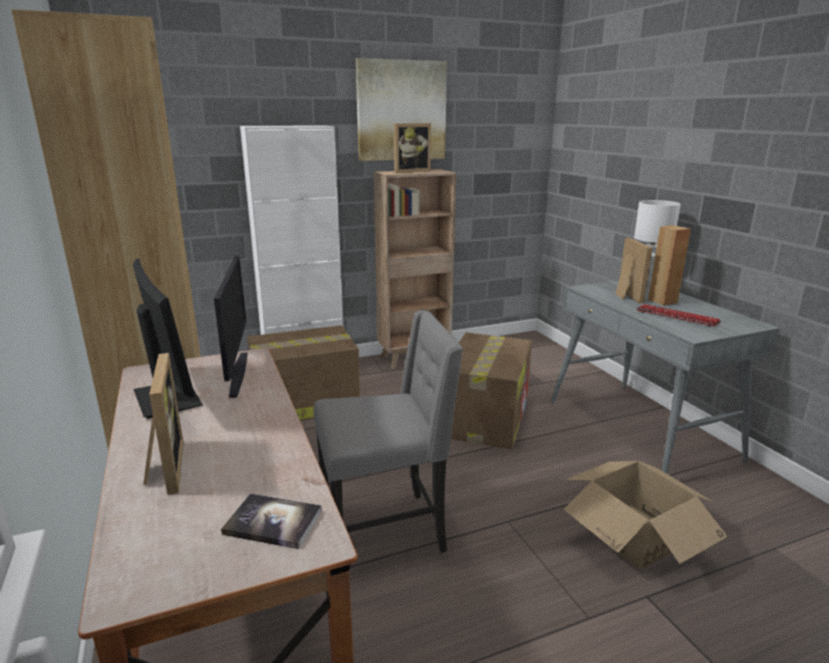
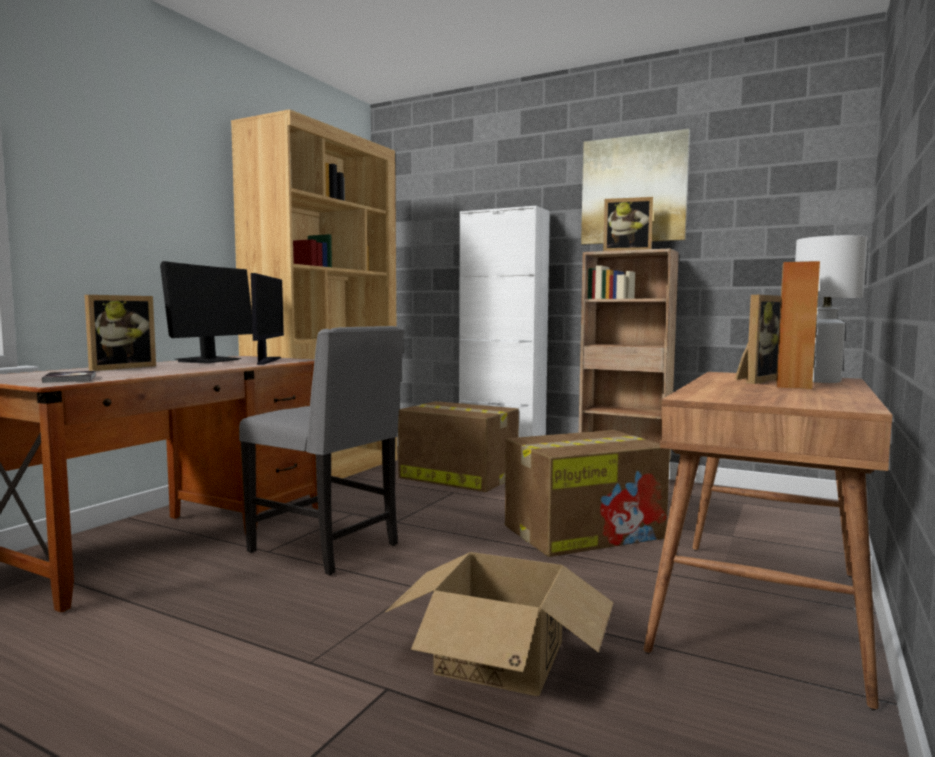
camera: 50 degrees right, 15 degrees down
(235, 374) = (266, 361): monitor -> monitor turned 45 degrees counterclockwise
(641, 429) = (763, 610): grey desk -> brown desk
(677, 317) = (746, 391): keyboard -> none

